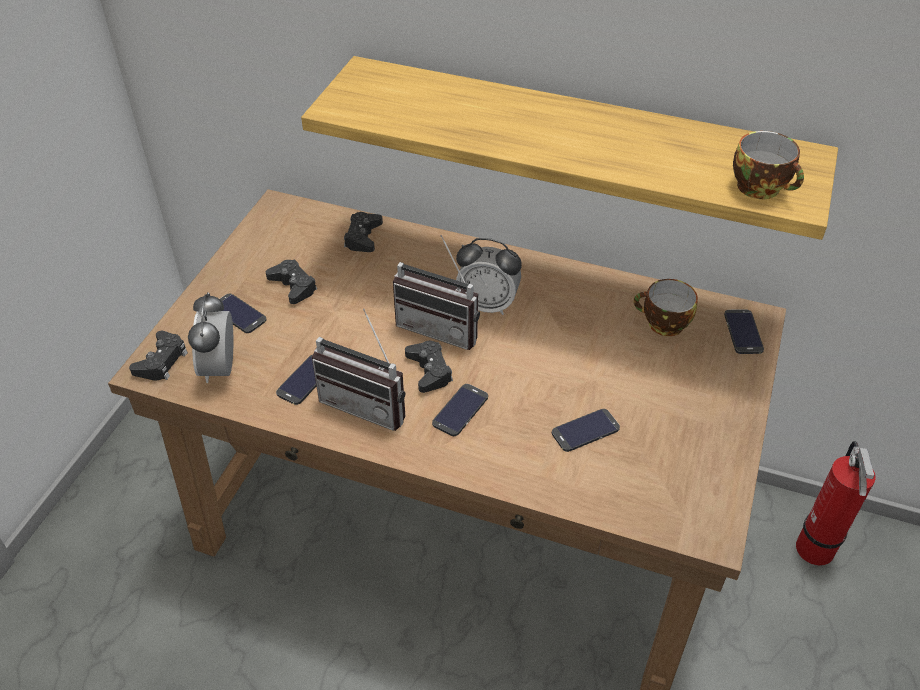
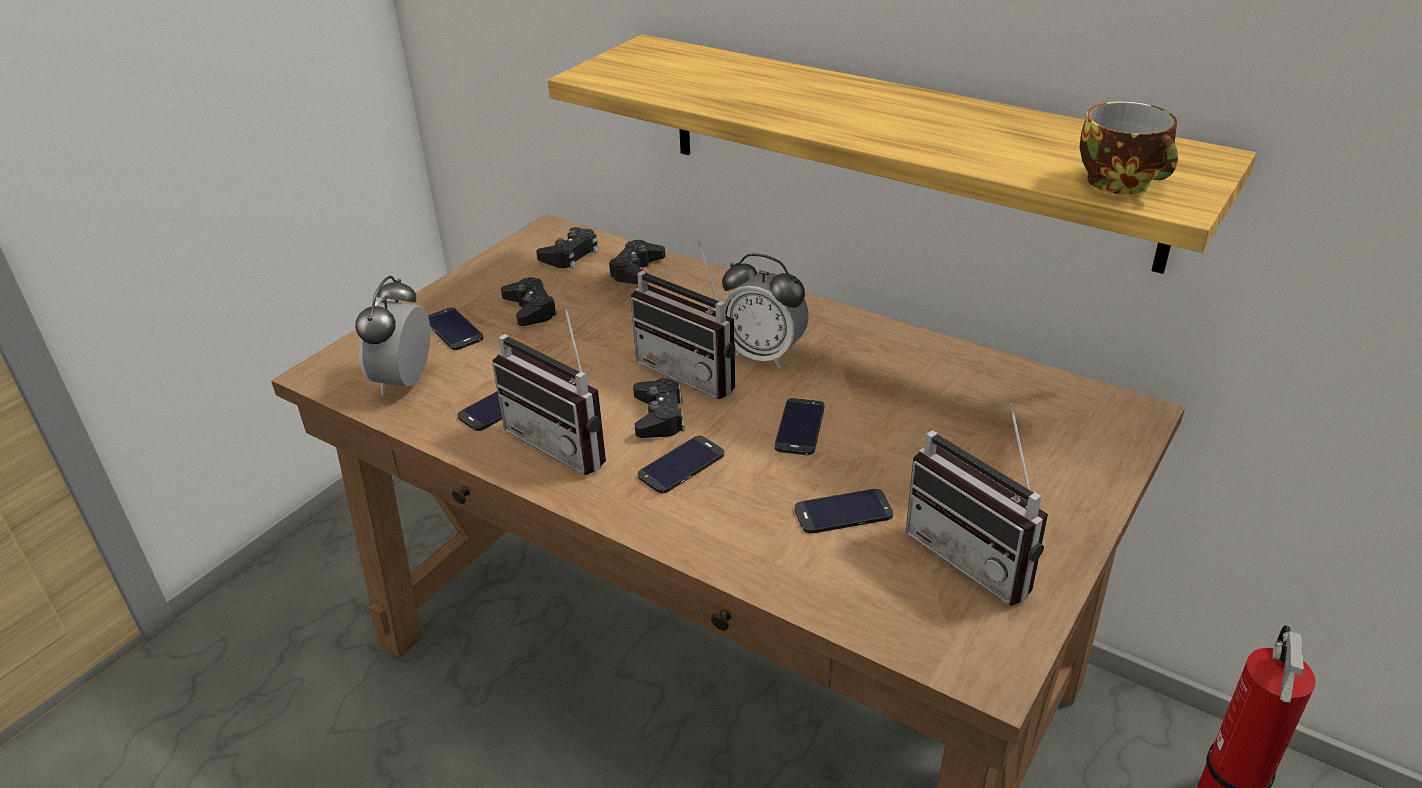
camera: 15 degrees right, 10 degrees down
(162, 361) = (342, 366): black game controller -> black game controller (570, 255)
(663, 324) = (996, 404): cup -> none
(684, 450) = (979, 556): none -> radio
(743, 332) = (1111, 426): phone -> phone (799, 427)

